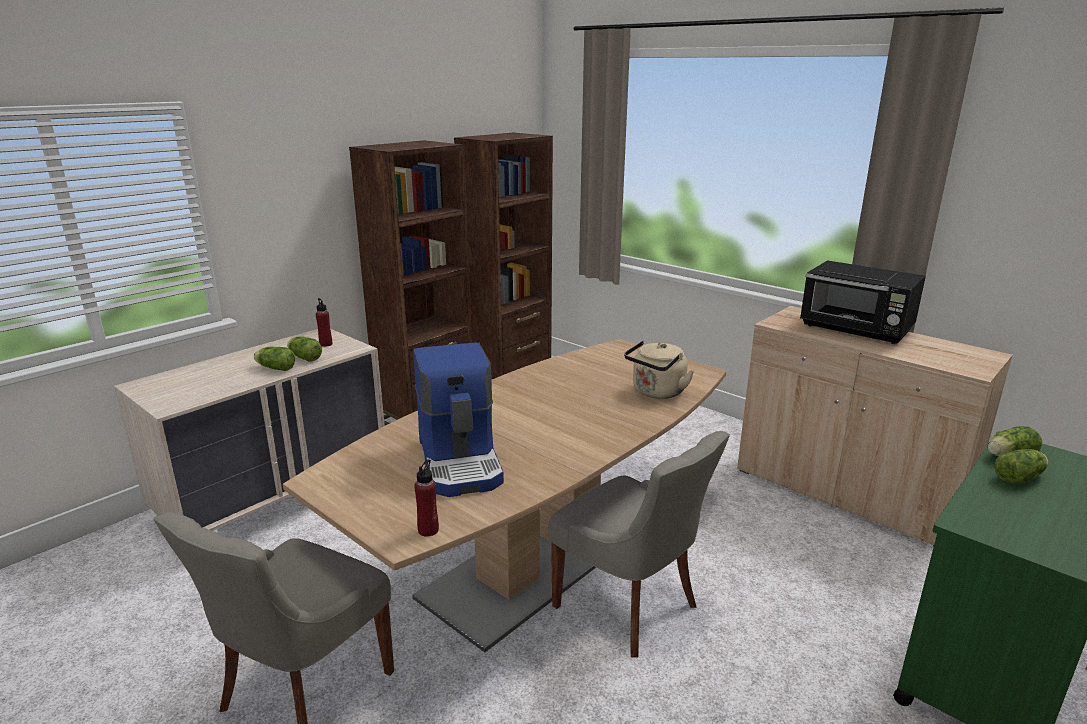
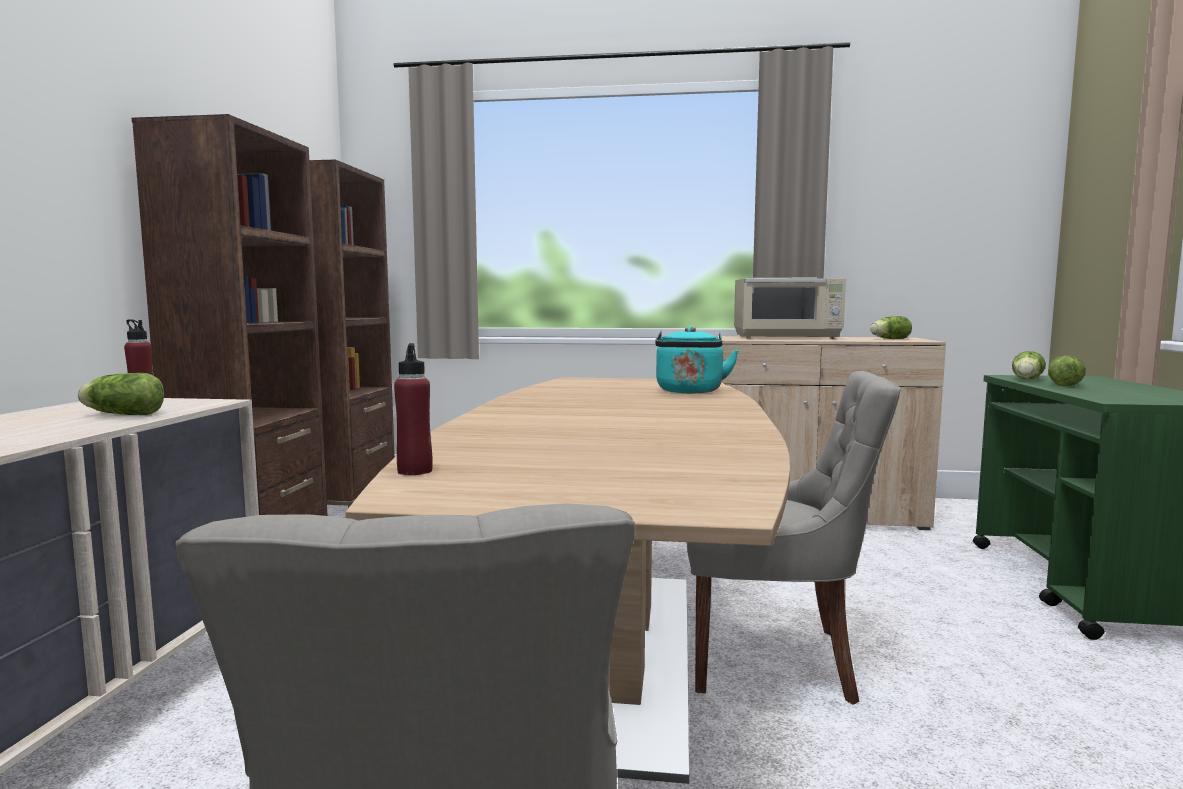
camera: 35 degrees left, 15 degrees down
(275, 368) = (73, 425): lettuce -> lettuce (888, 339)
(428, 530) = (728, 493): red bottle -> red bottle (415, 471)
(461, 461) = (607, 447): coffee machine -> none
(656, 392) = (689, 391): beige kettle -> turquoise kettle
(856, 330) = (787, 337): black microwave -> beige microwave

